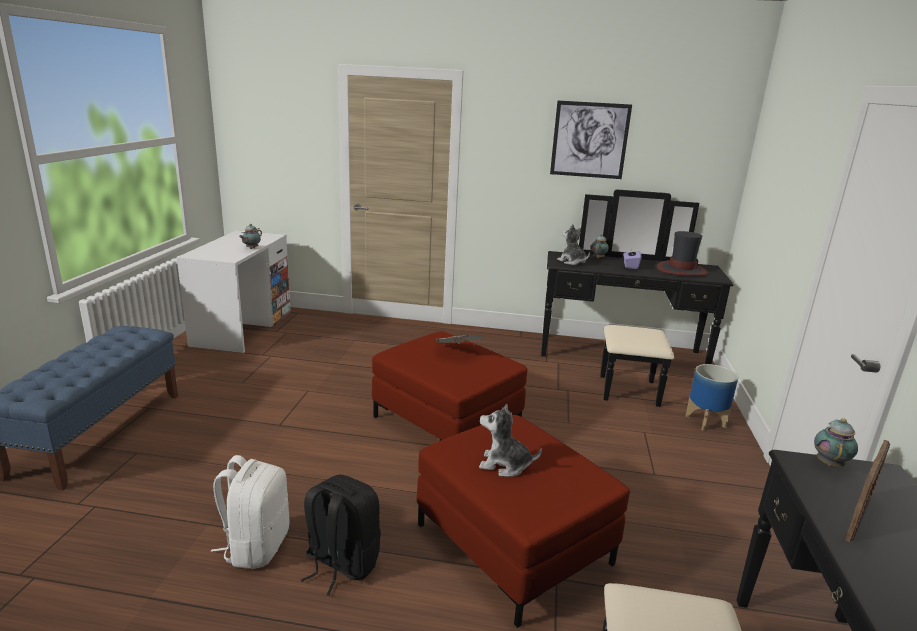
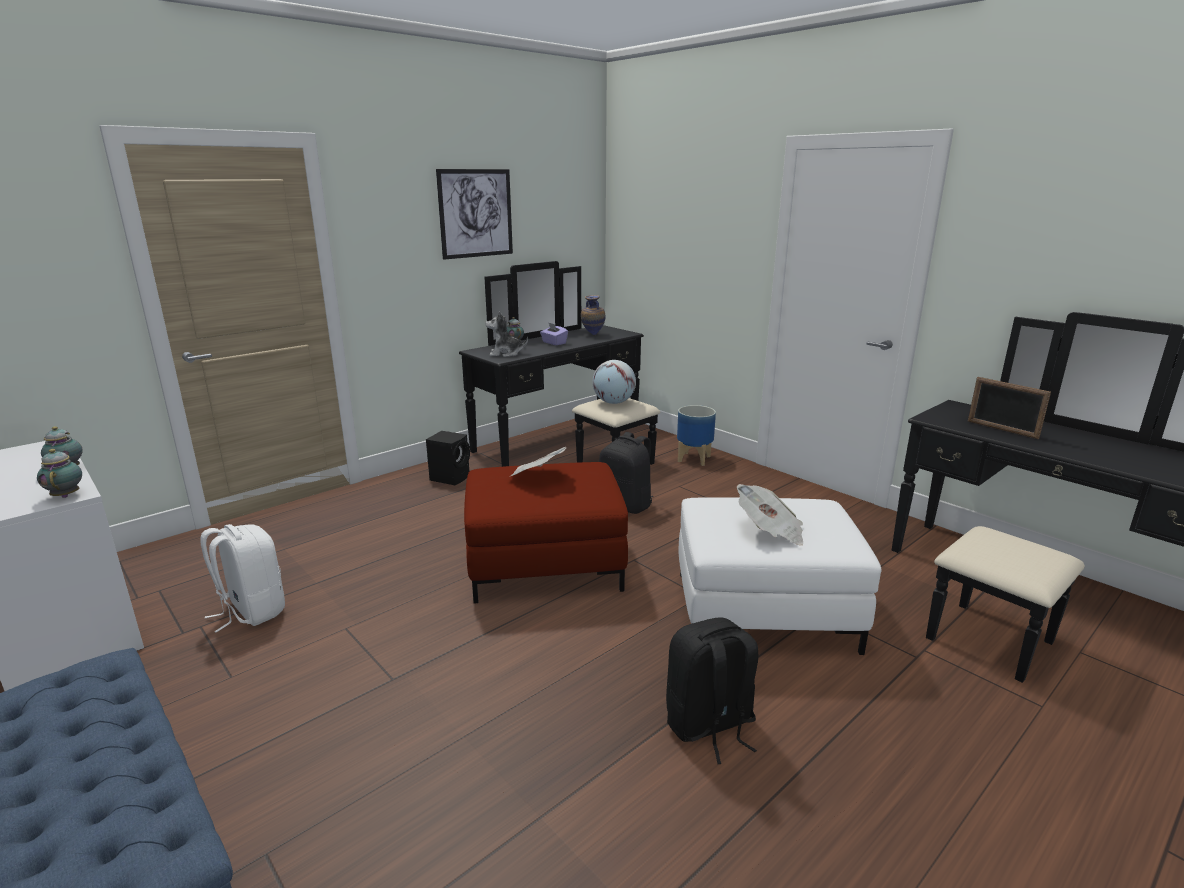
camera: 50 degrees left, 0 degrees up
(256, 546) = (625, 784): white backpack -> white backpack (251, 611)
(499, 345) = (451, 477): none -> black speaker
(504, 465) = (770, 531): plush toy -> newspaper
(511, 543) = (762, 611): red ottoman -> white ottoman
(573, 420) = (626, 505): none -> black backpack
(637, 333) = (614, 402): none -> globe
(681, 270) = (592, 335): hat -> vase
(829, 463) = (937, 412): teapot -> teapot (67, 495)
(858, 517) = (1001, 429): picture frame -> picture frame turned 150 degrees clockwise

